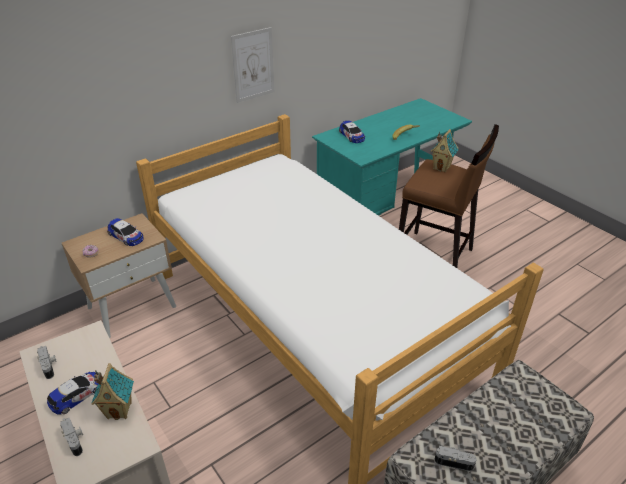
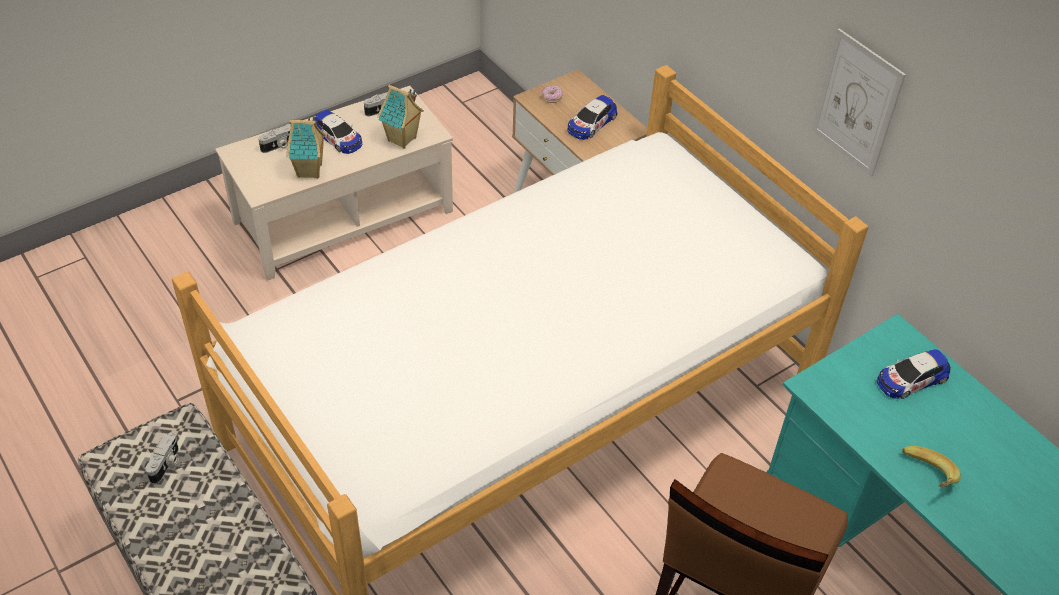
camera: 90 degrees right, 10 degrees up
(442, 168) = (796, 526): toy house -> toy house (402, 140)

